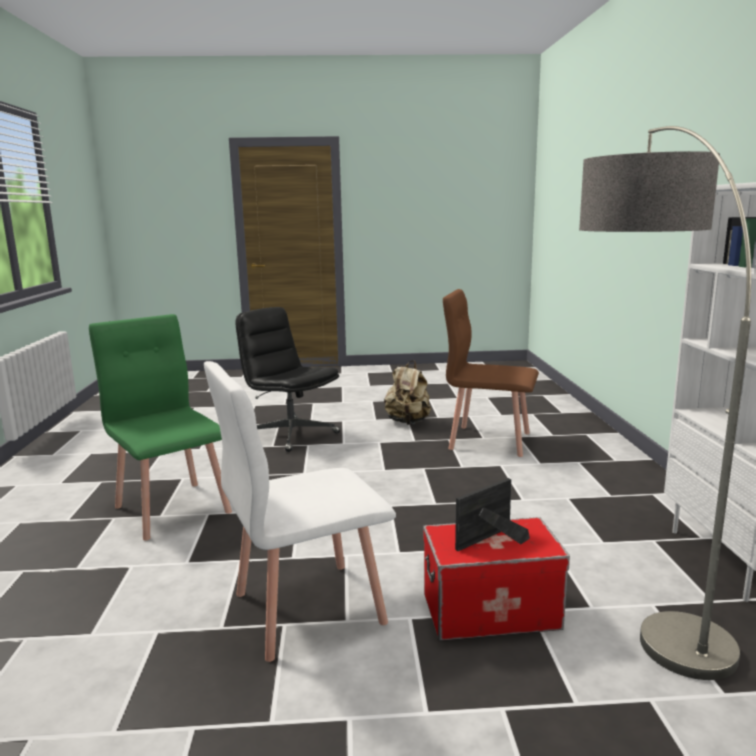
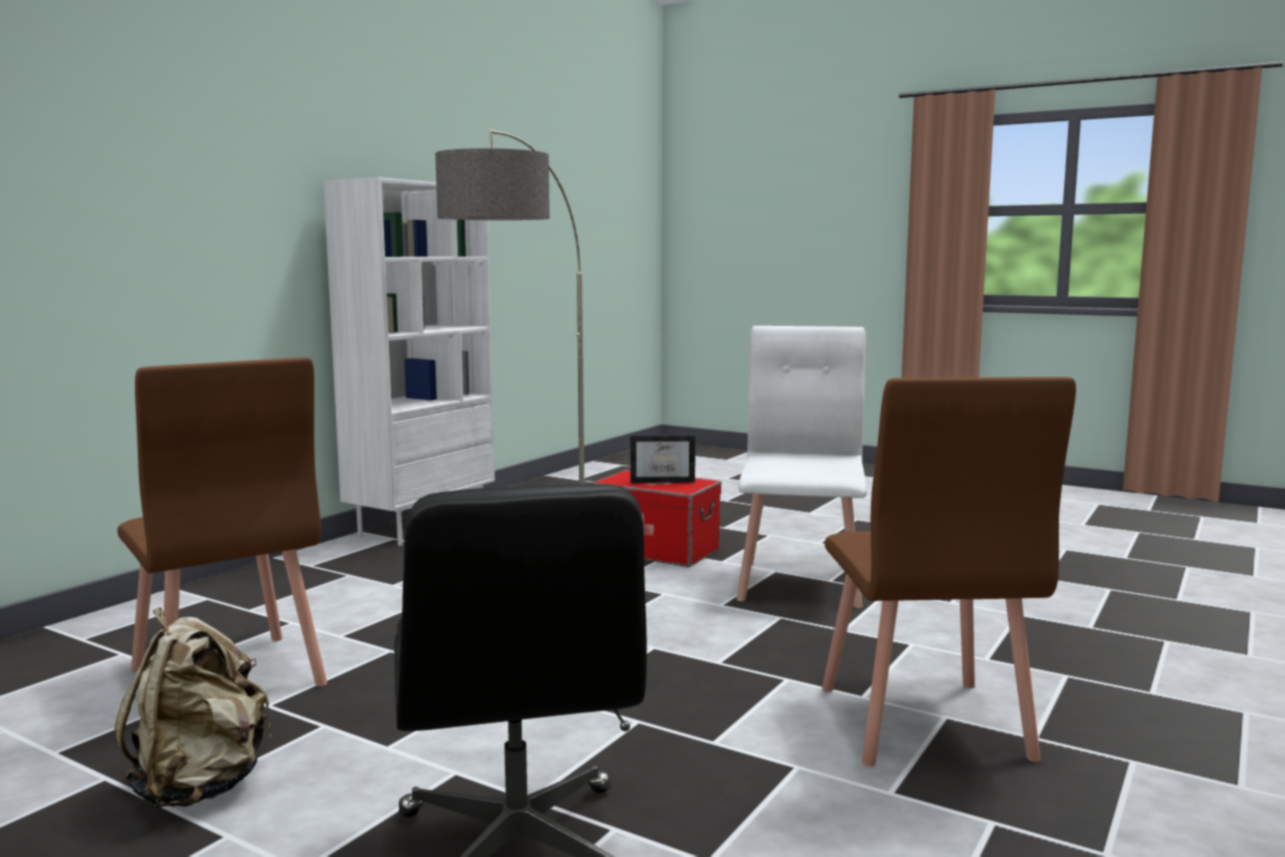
camera: 145 degrees left, 5 degrees down
(173, 509) = (922, 722): green chair -> brown chair
(307, 608) = (801, 583): white chair -> white chair turned 90 degrees counterclockwise

